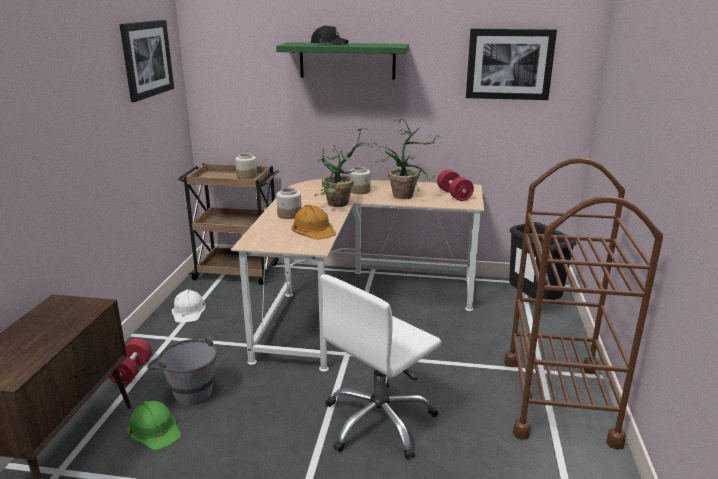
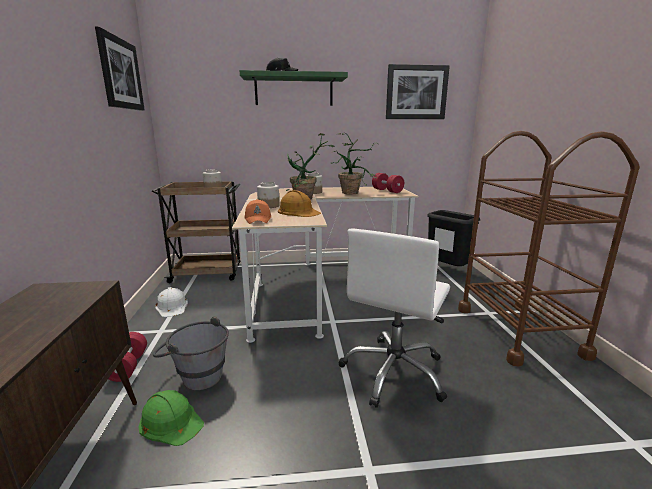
camera: 15 degrees left, 5 degrees down
(264, 238) = (258, 219): none -> orange cap

